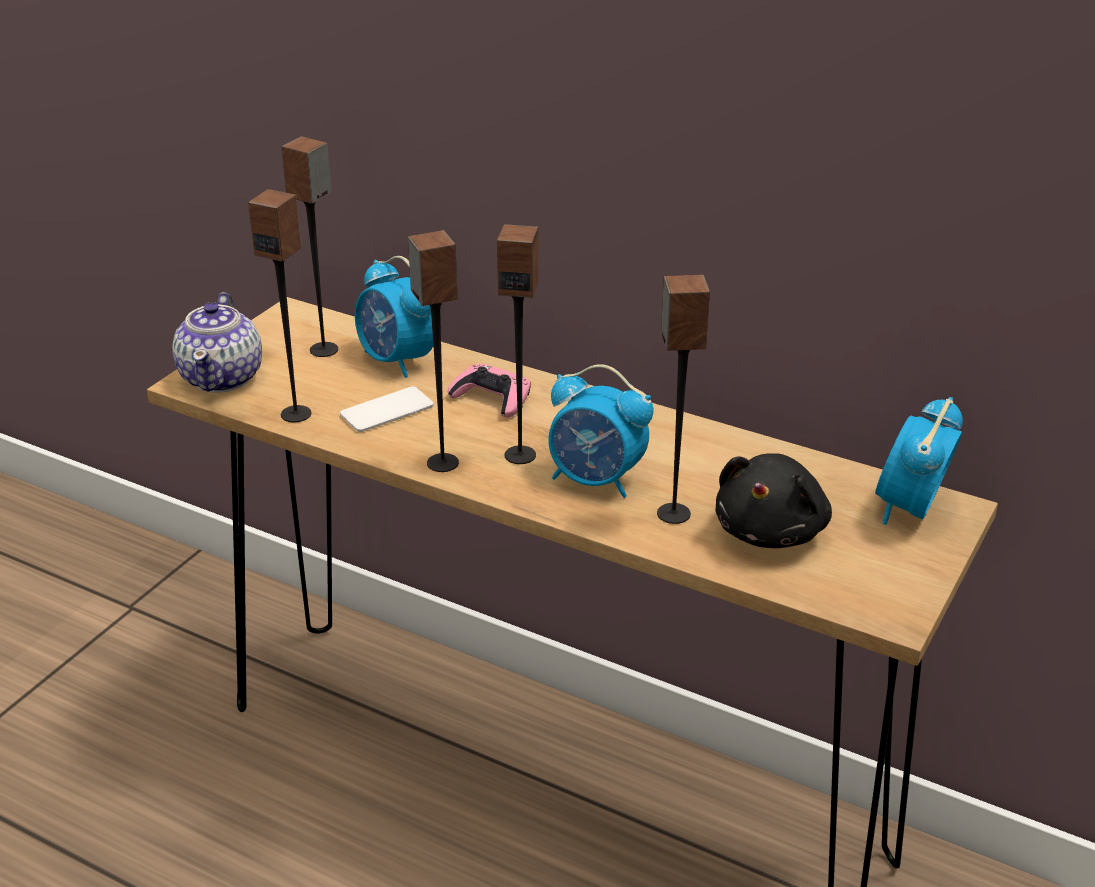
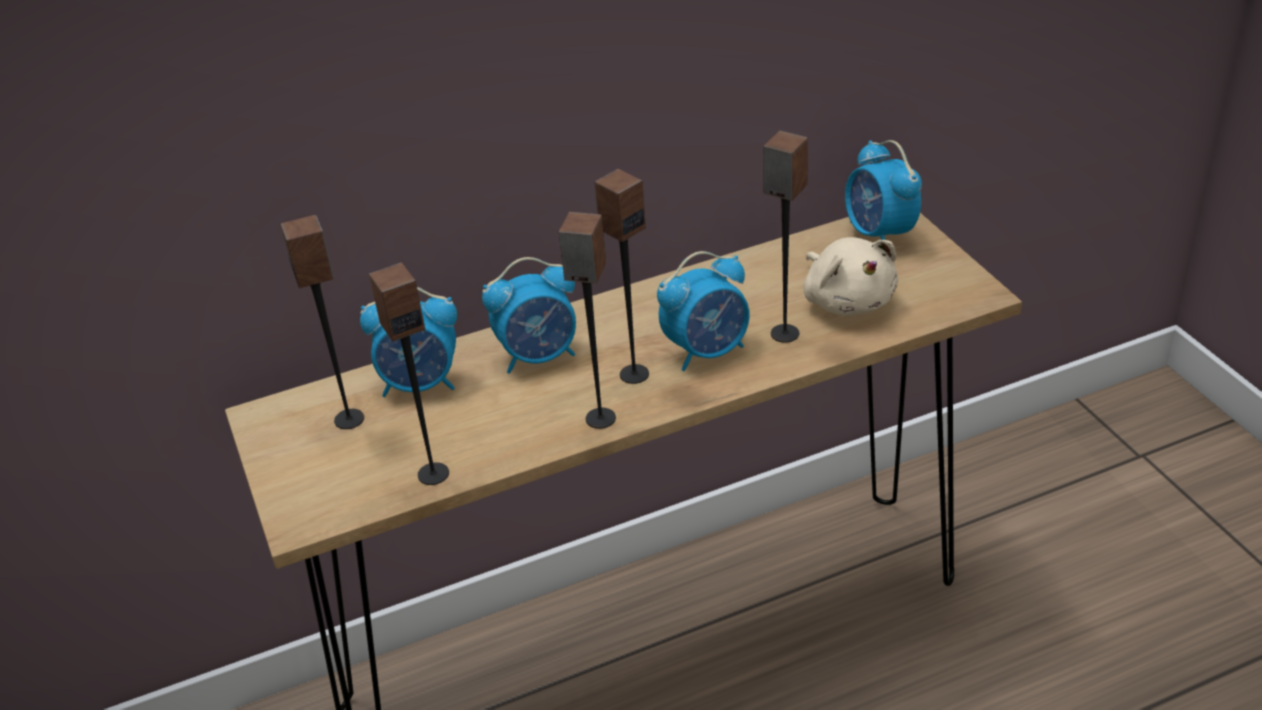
camera: 50 degrees left, 5 degrees up
(223, 377) = (317, 498): teapot -> none
(387, 411) = (490, 419): phone -> none
(492, 398) = (539, 356): pink game controller -> alarm clock
(772, 531) = (847, 300): black plush toy -> beige plush toy

